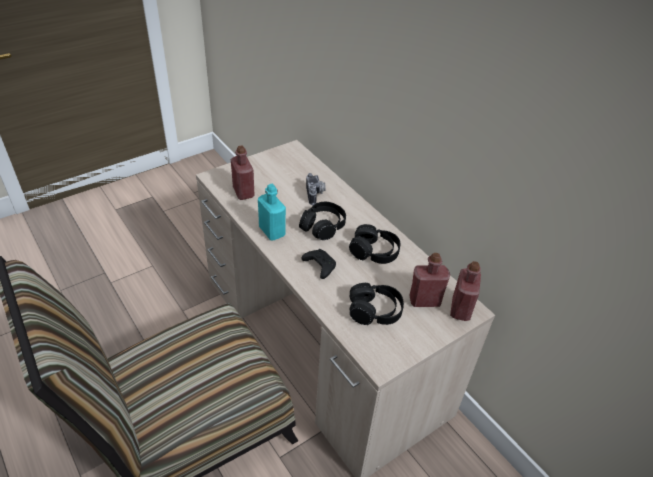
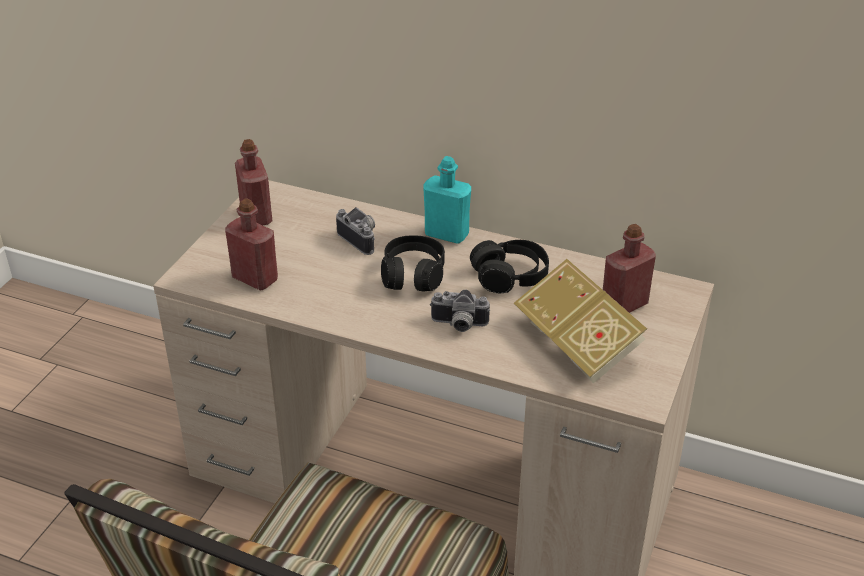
camera: 30 degrees left, 5 degrees down
(272, 231) = (350, 311): turquoise bottle -> turquoise bottle (446, 234)
(319, 266) = (458, 325): black game controller -> camera
(375, 311) = (578, 344): black headphones -> book
(460, 309) = (672, 295): red bottle -> red bottle (256, 216)

